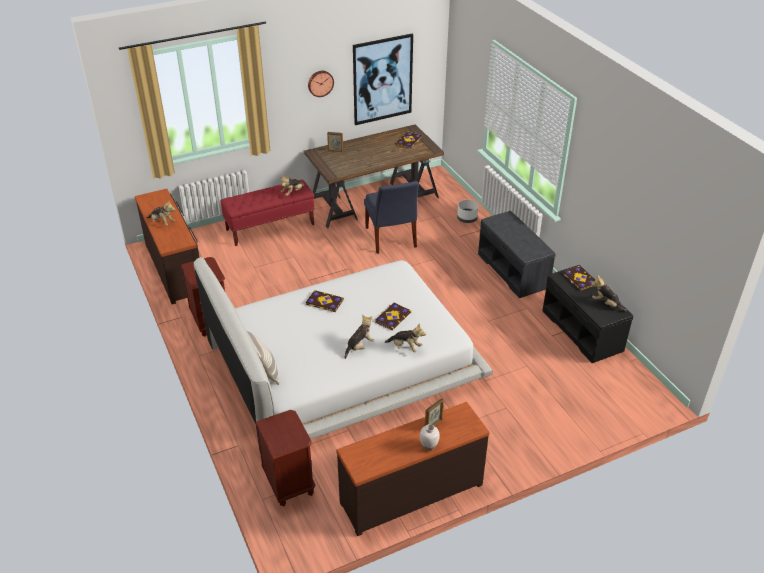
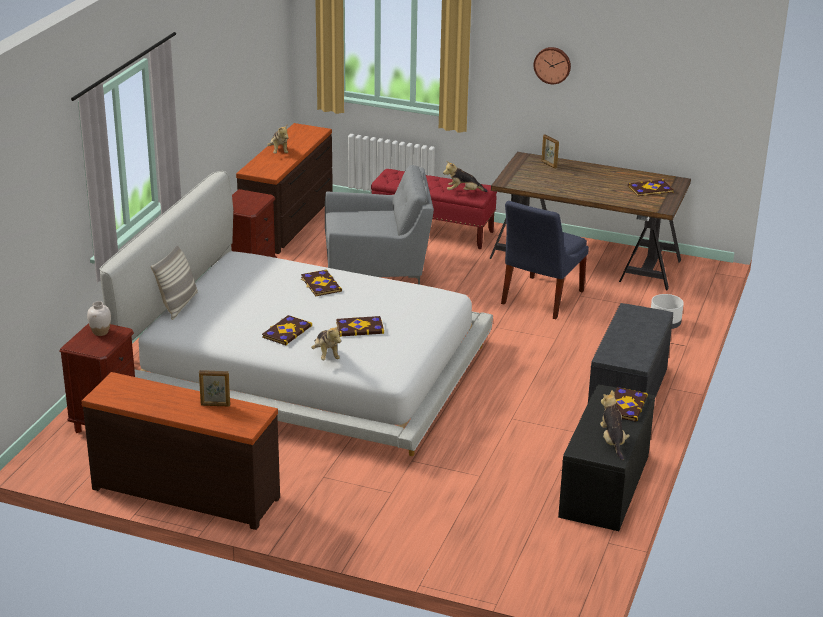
camera: 45 degrees right, 10 degrees down
(280, 271) = (377, 270): none -> grey armchair
(359, 347) = (286, 331): plush toy -> book
(382, 79) = (646, 92): picture -> none
(429, 446) = (182, 415): white vase -> white vase (100, 332)

